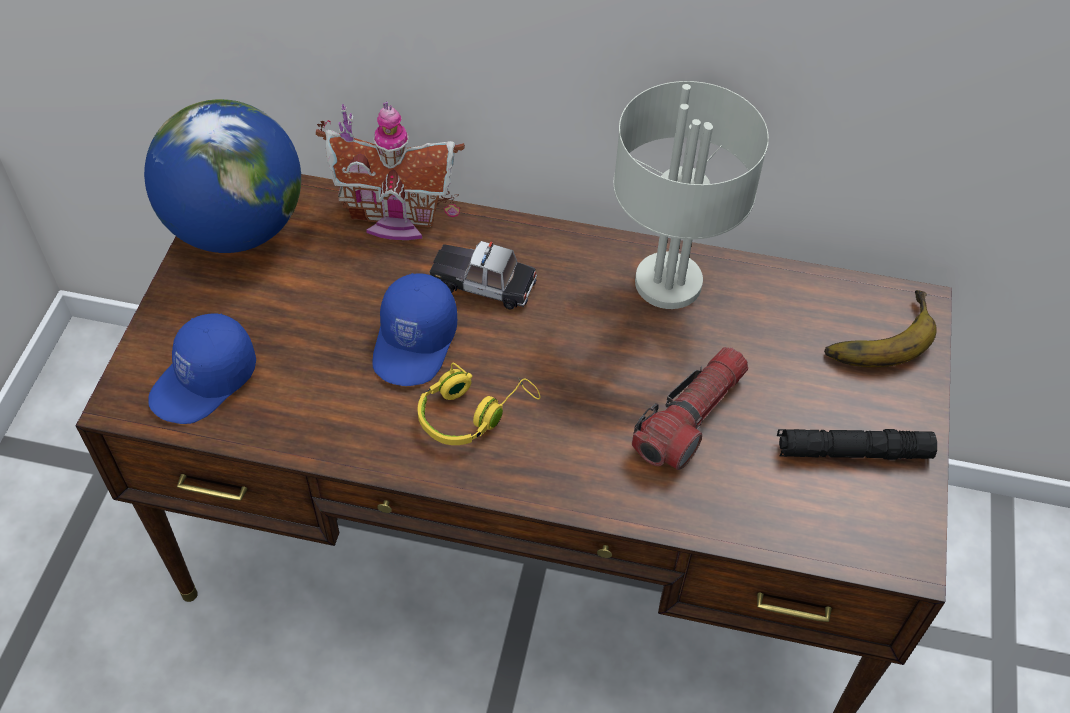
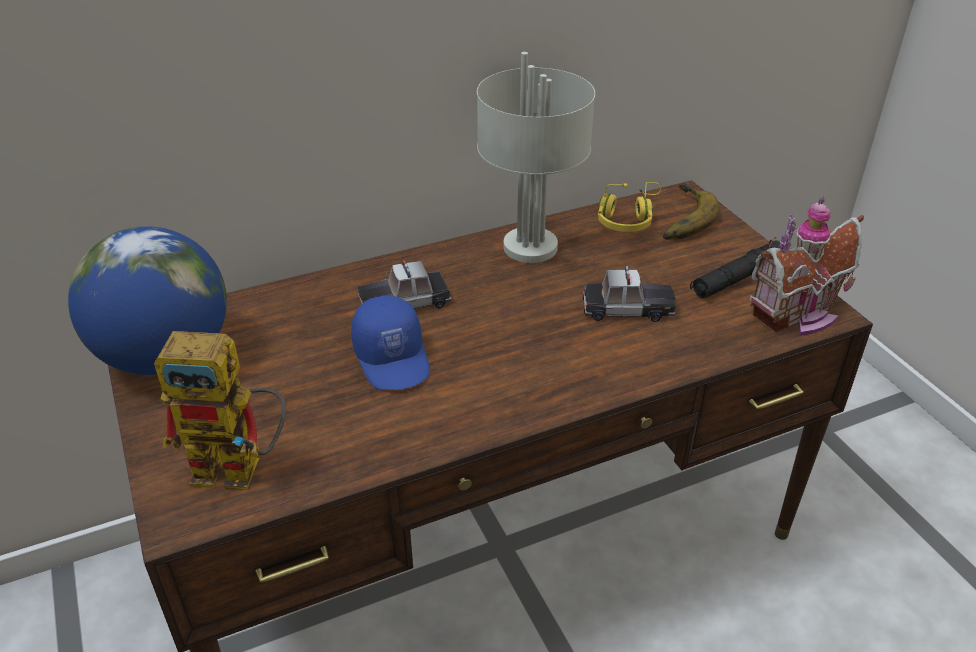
camera: 35 degrees left, 15 degrees down
(205, 382) = (242, 467): blue cap -> toy robot
(395, 217) = (295, 294): toy house -> toy house (799, 315)
(472, 412) = (481, 377): yellow headphones -> yellow headphones (628, 218)
(690, 418) = (627, 308): flashlight -> toy car

